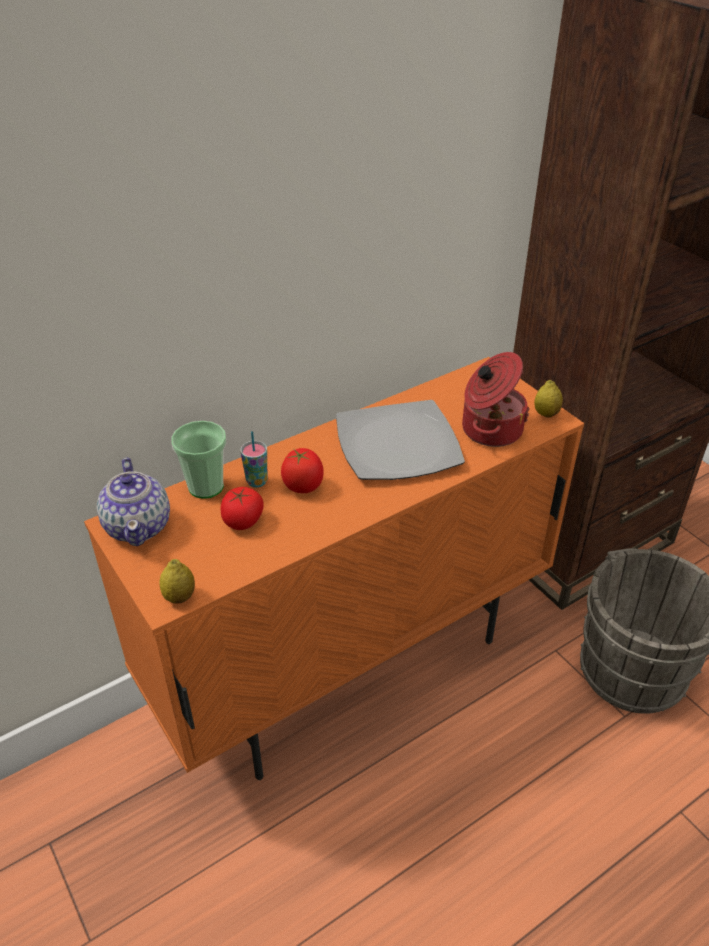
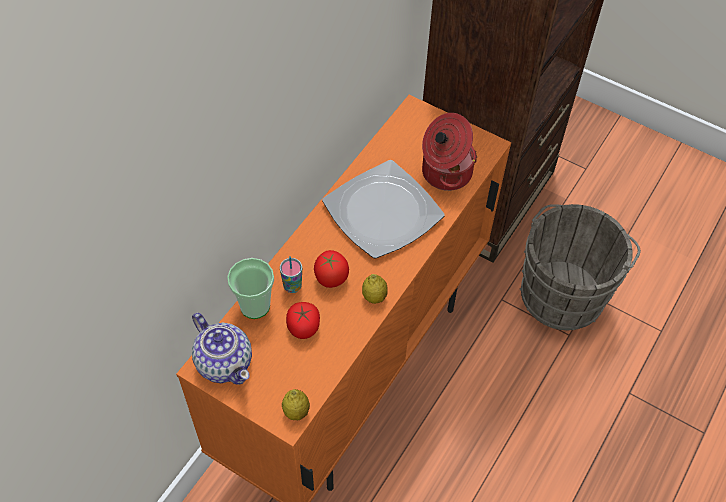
camera: 25 degrees left, 15 degrees up
(546, 414) = (480, 142): lemon -> lemon (374, 297)

